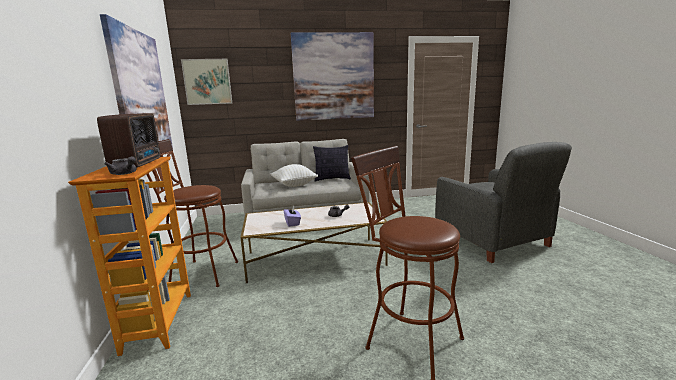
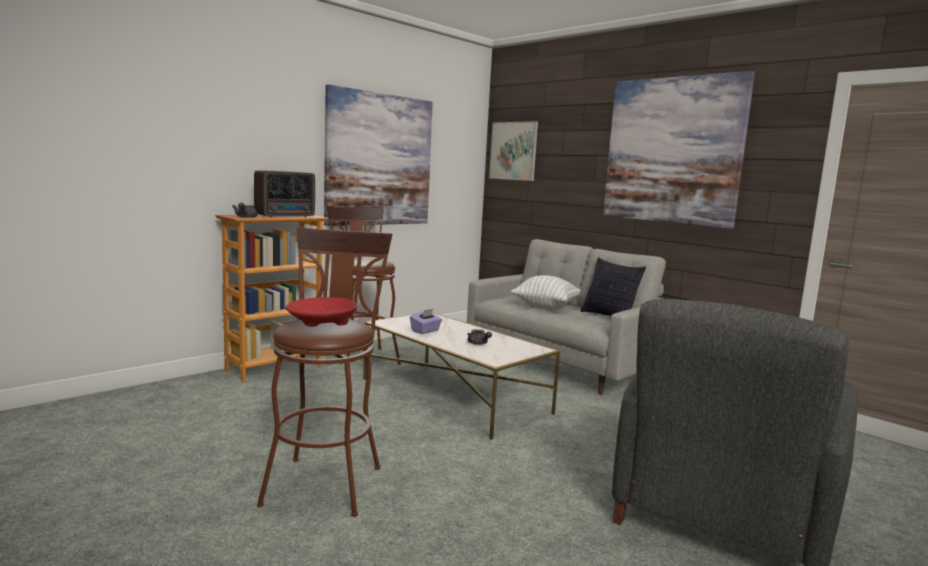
camera: 55 degrees right, 5 degrees down
(415, 225) = (322, 322): none -> red bowl

